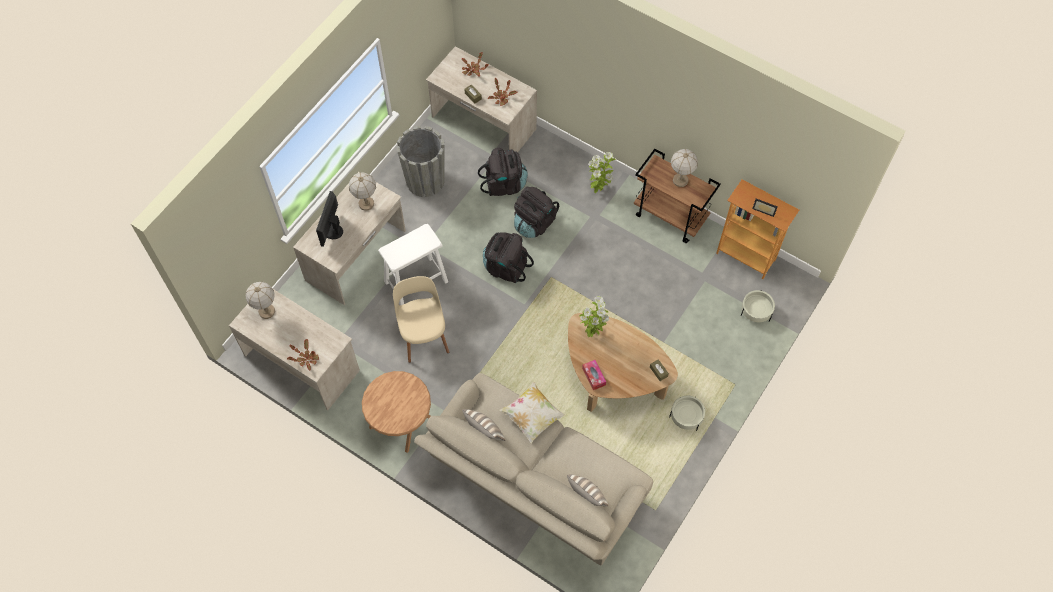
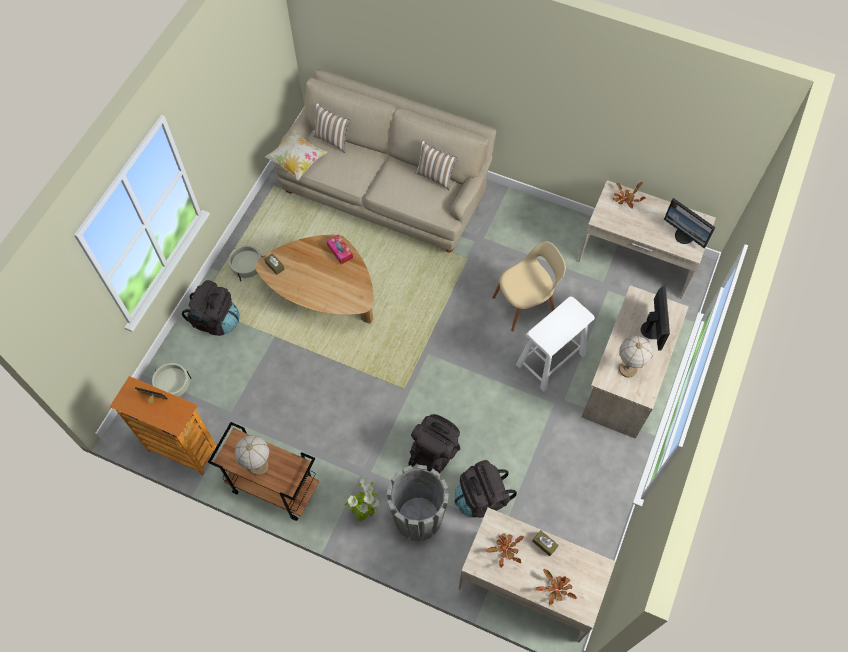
camera: 170 degrees right, 0 degrees up
(266, 311) = (684, 236): table lamp -> monitor
(400, 422) = (522, 222): brown side table -> none
(423, 335) = (525, 304): beige chair -> beige chair turned 90 degrees counterclockwise
(425, 180) = (578, 486): grey planter -> grey planter (418, 517)
(505, 267) = (456, 392): black backpack -> black backpack (216, 320)
(532, 416) = (393, 195): pillow -> pillow (297, 161)
(592, 331) = (347, 295): potted plant -> none

